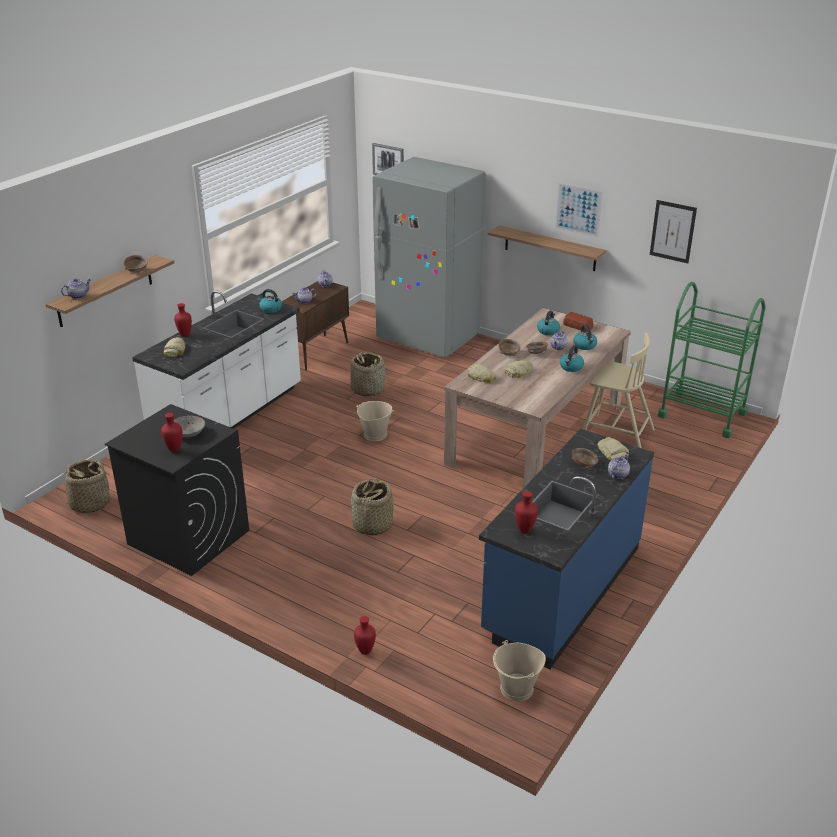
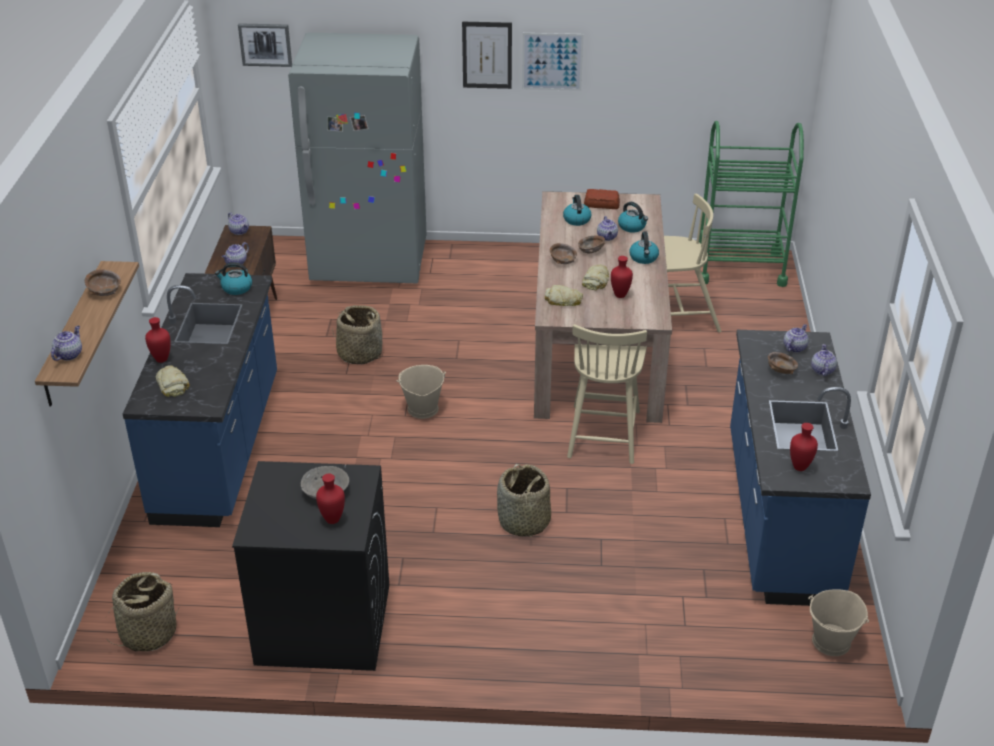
camera: 30 degrees left, 5 degrees up
(229, 417) = (220, 448): white counter -> blue counter
(366, 651) = (653, 670): red vase -> red vase (620, 295)
(484, 490) = (603, 433): none -> beige chair
(550, 248) = (517, 115): shelf -> none
(612, 453) = (794, 347): bread -> teapot
(672, 231) = (676, 66): picture -> picture (487, 55)

